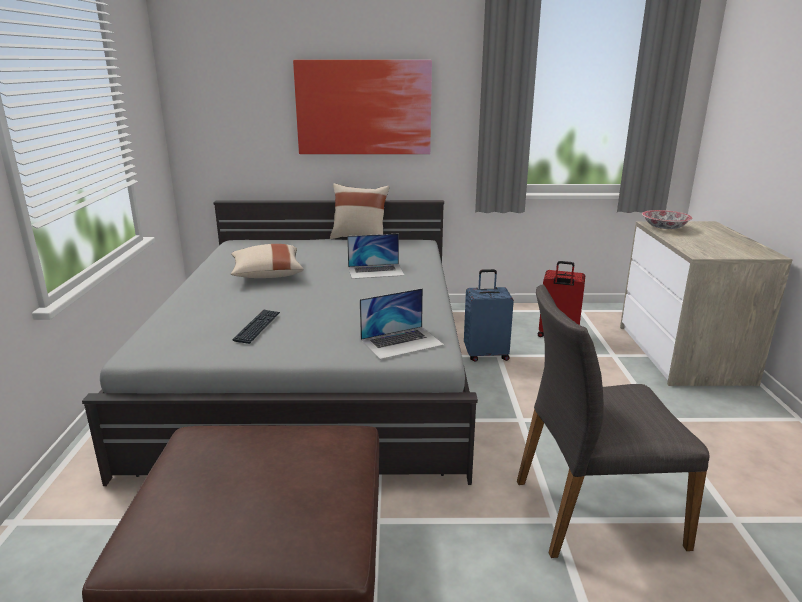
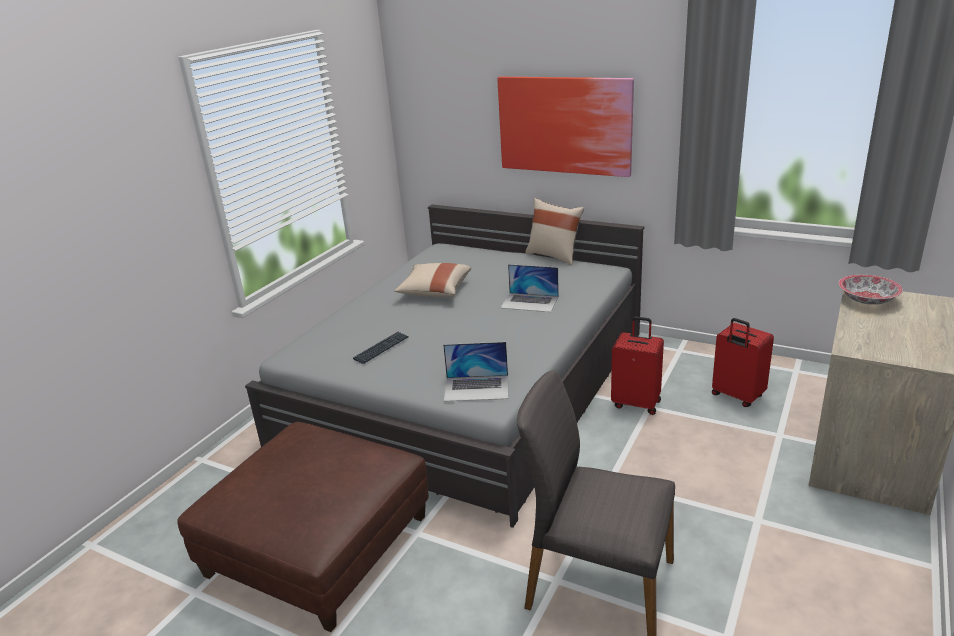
camera: 30 degrees right, 5 degrees up
(486, 354) = (636, 403): blue suitcase -> red suitcase

